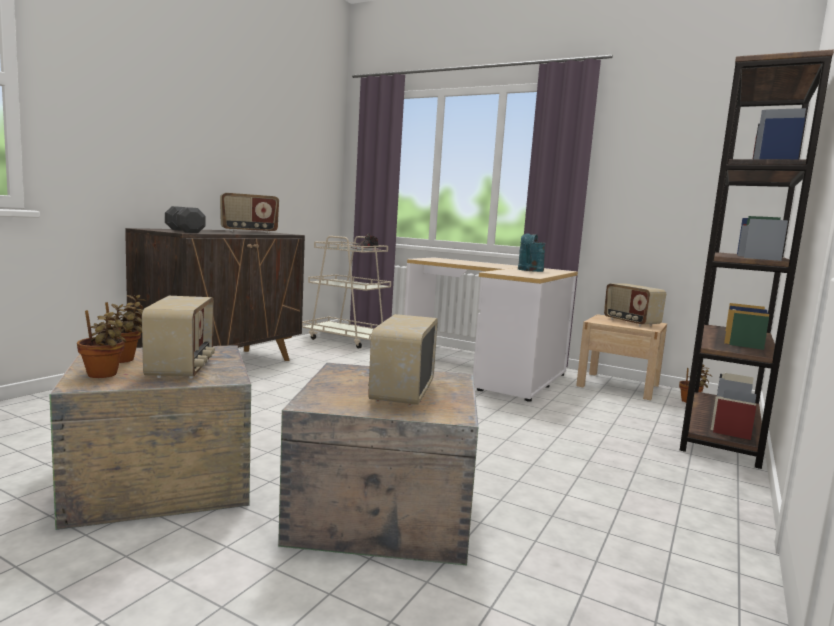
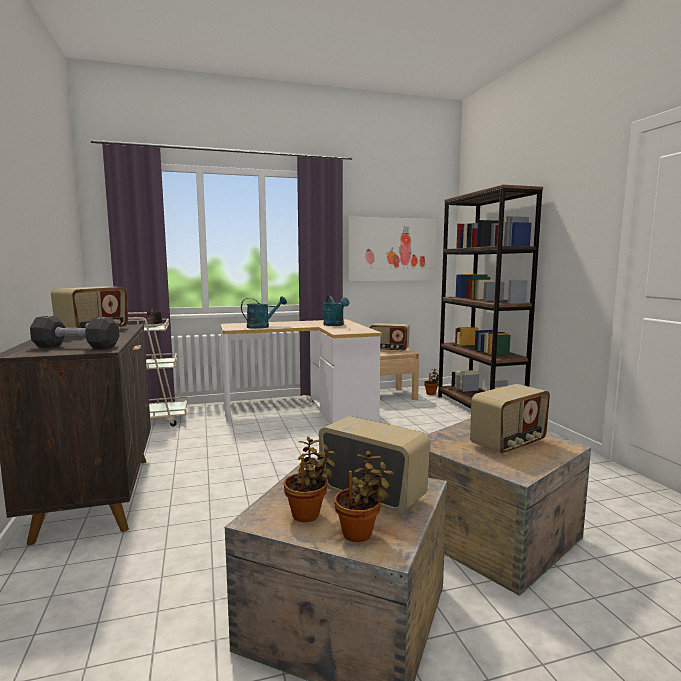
camera: 45 degrees left, 0 degrees up
(401, 393) = (509, 444): radio -> radio turned 90 degrees counterclockwise
(453, 262) = (262, 326): none -> turquoise watering can
(670, 181) = (391, 249): none -> picture

